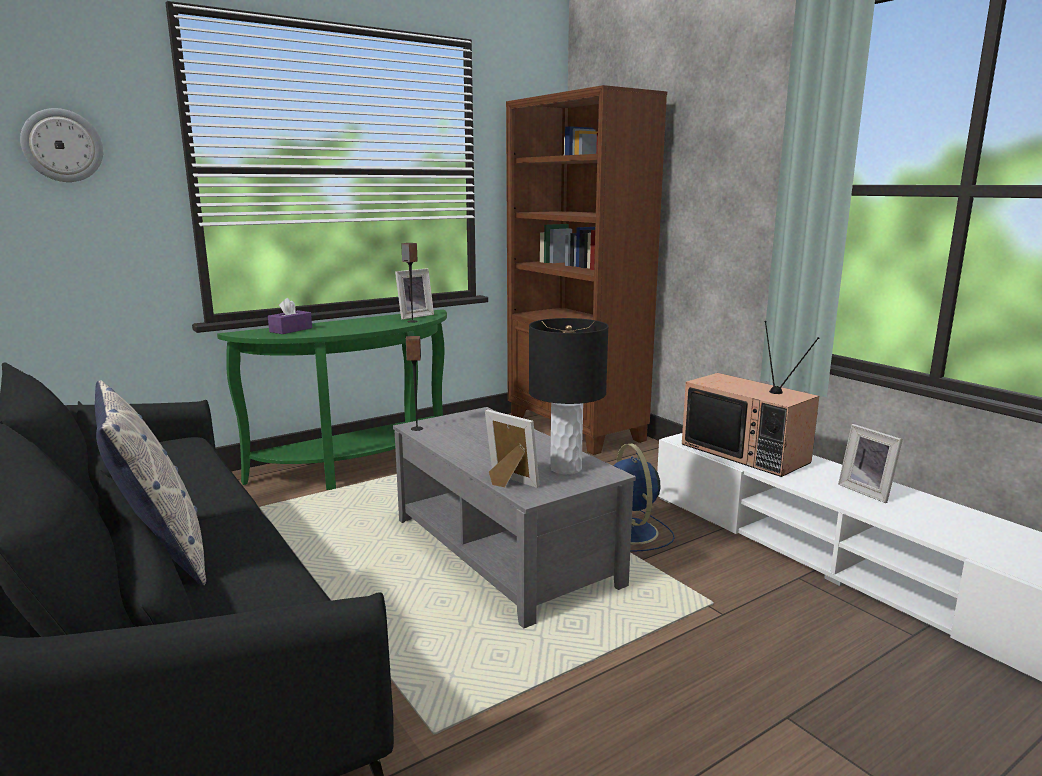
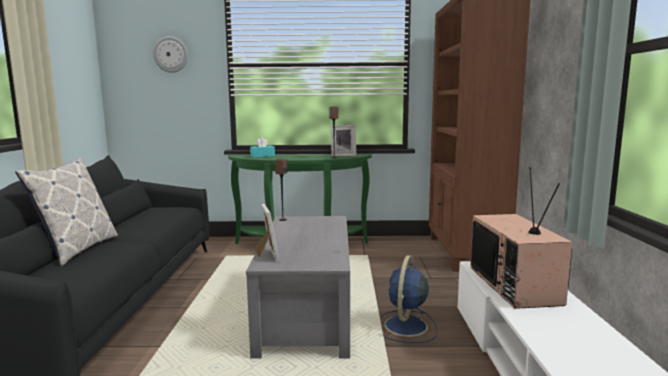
camera: 35 degrees right, 5 degrees down
(291, 330) = (262, 156): purple tissue box -> turquoise tissue box
(566, 468) = (316, 256): black table lamp -> none
(868, 491) = (583, 341): picture frame -> none

